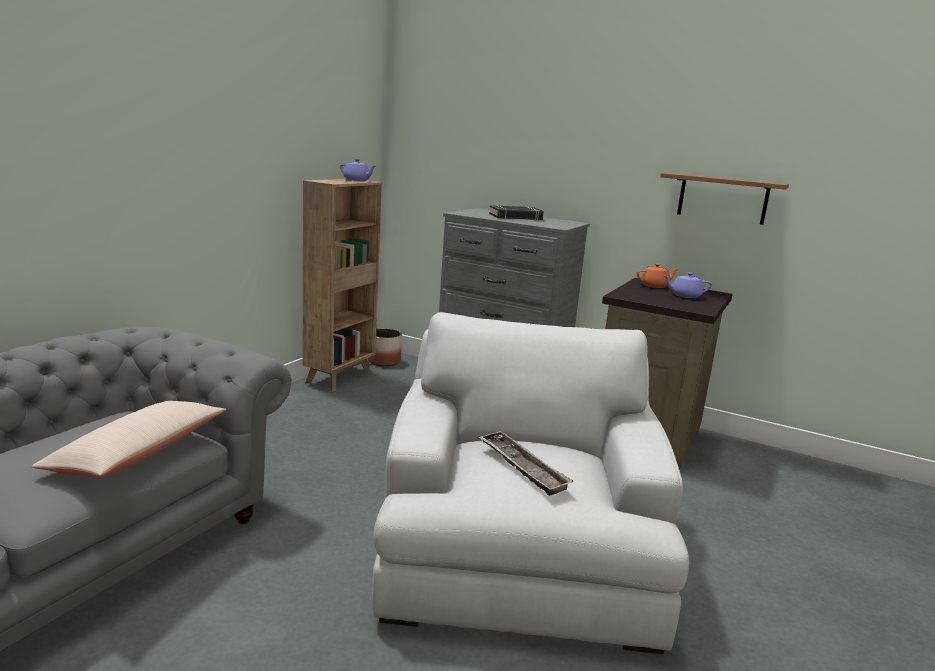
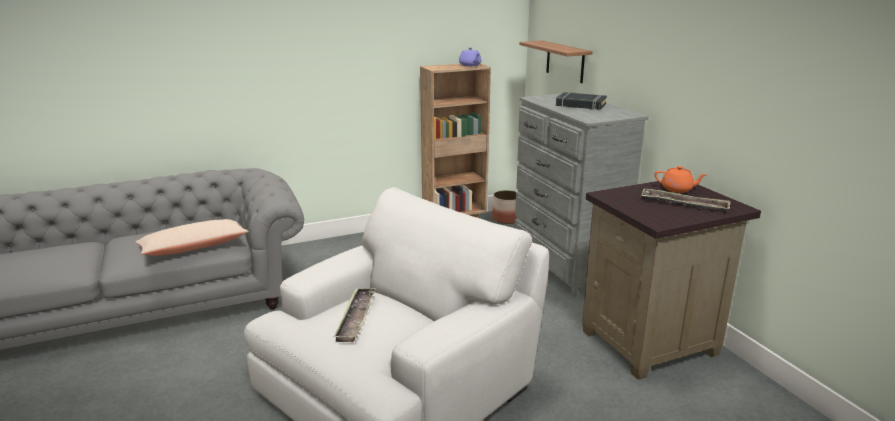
camera: 40 degrees right, 5 degrees up
(685, 296) = (684, 205): purple teapot -> tray
(722, 198) = (760, 101): shelf -> shelf (565, 61)

